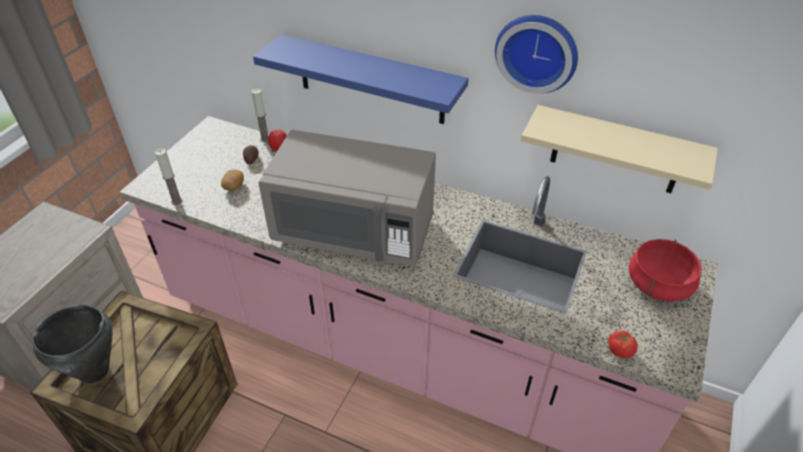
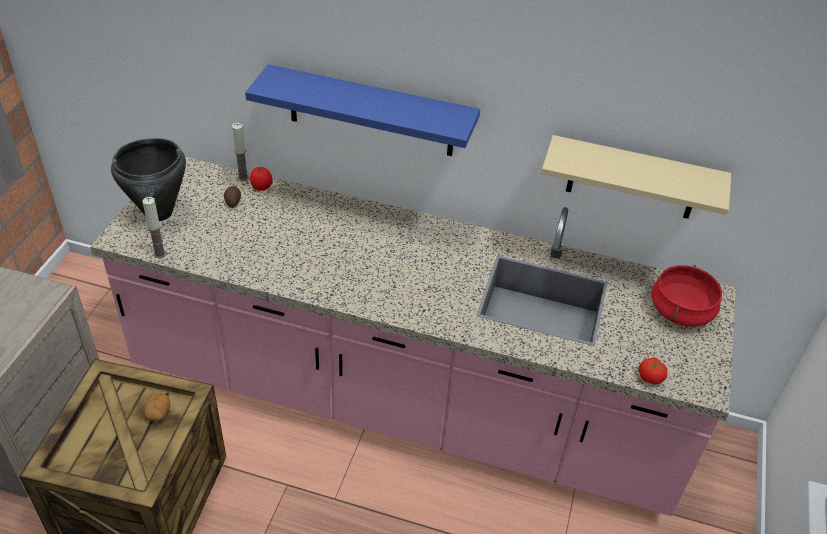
camera: 10 degrees left, 0 degrees up
(95, 372) = (86, 449): black cooking pot -> black cooking pot (159, 213)
(234, 186) = (220, 233): potato -> potato (158, 413)
(354, 231) = (364, 275): grey microwave -> none
(537, 52) = (553, 83): wall clock -> none

